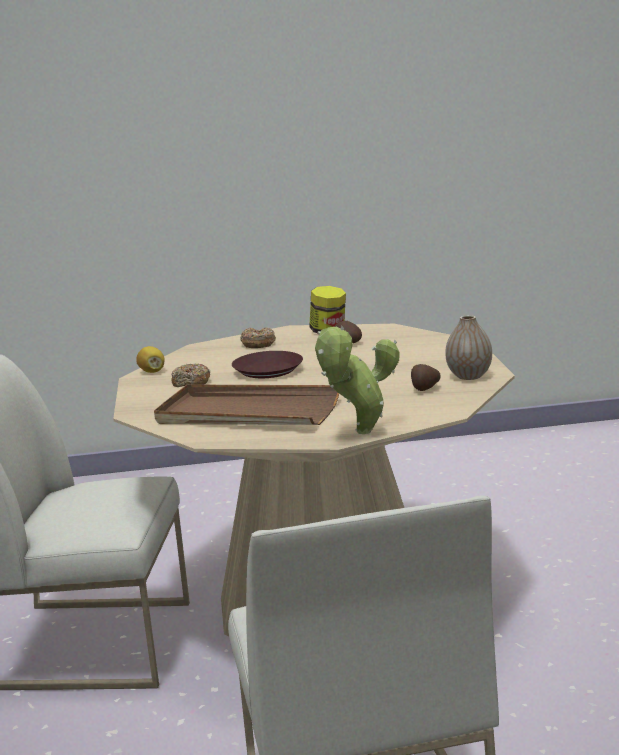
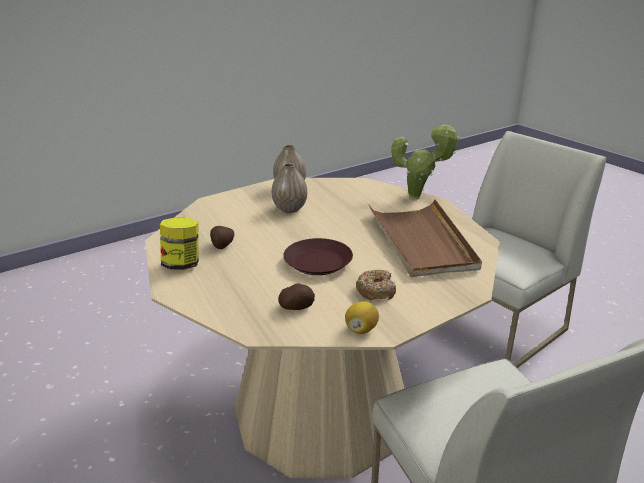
camera: 120 degrees left, 10 degrees up
(258, 344) = (234, 294): donut -> none
(402, 371) = (290, 209): none -> vase
(424, 389) = (325, 195): potato -> potato (296, 308)

